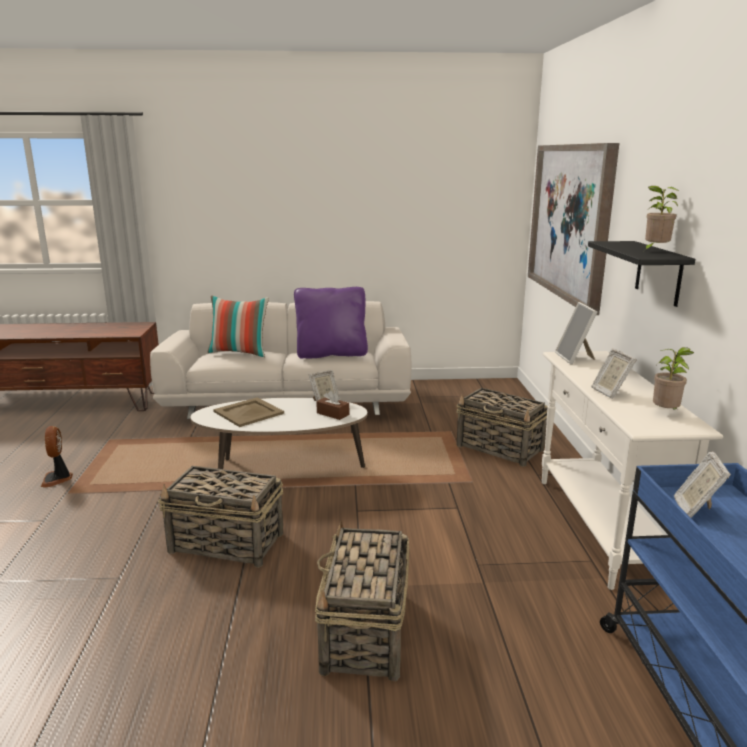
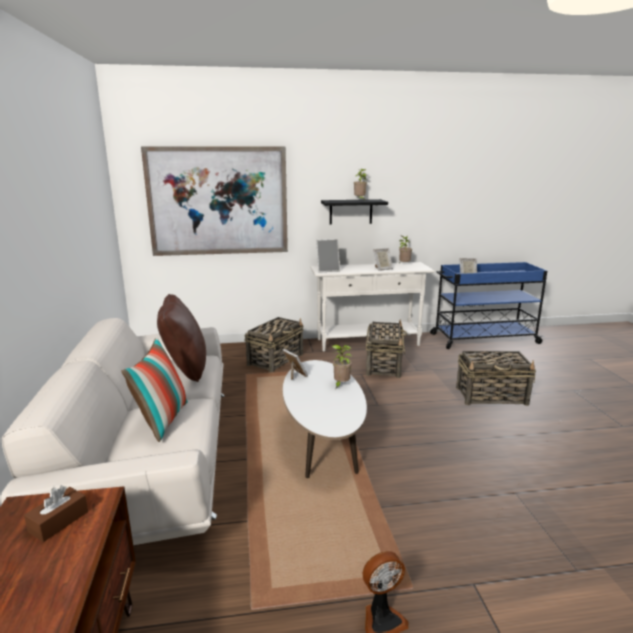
camera: 95 degrees left, 0 degrees up
(227, 543) = (444, 451): basket -> basket (384, 365)
(249, 412) = (325, 406): beige tray -> none
(292, 421) = (341, 385): none -> potted plant
(331, 354) = (185, 369): purple pillow -> brown pillow
(333, 414) = (320, 371): brown tissue box -> brown tissue box (59, 521)

